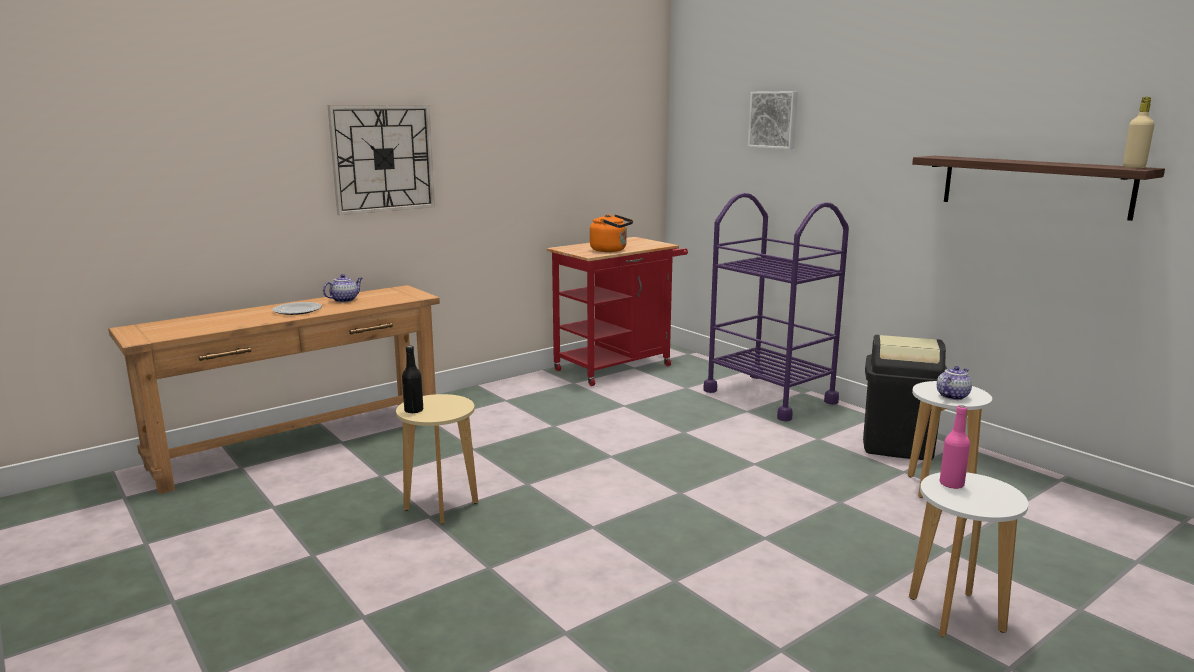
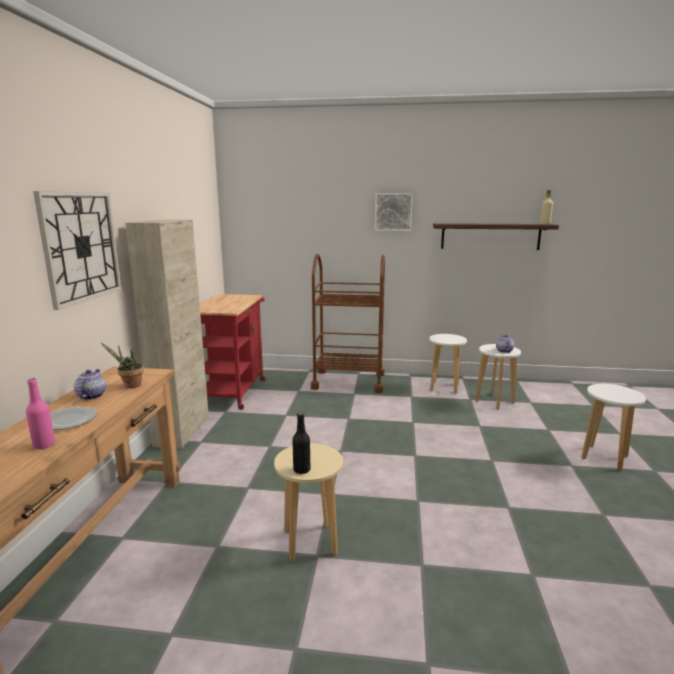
camera: 45 degrees left, 0 degrees up
(381, 300) = (130, 386): none -> potted plant
(506, 387) = (182, 431): none -> beige cabinet
(611, 250) = (234, 305): orange kettle -> none
(769, 396) = (348, 381): purple cart -> brown cart
(774, 119) = (317, 205): picture -> picture (393, 212)
(897, 445) = (444, 387): black trash can -> white stool
(951, 484) = (603, 392): pink bottle -> pink bottle (44, 445)

